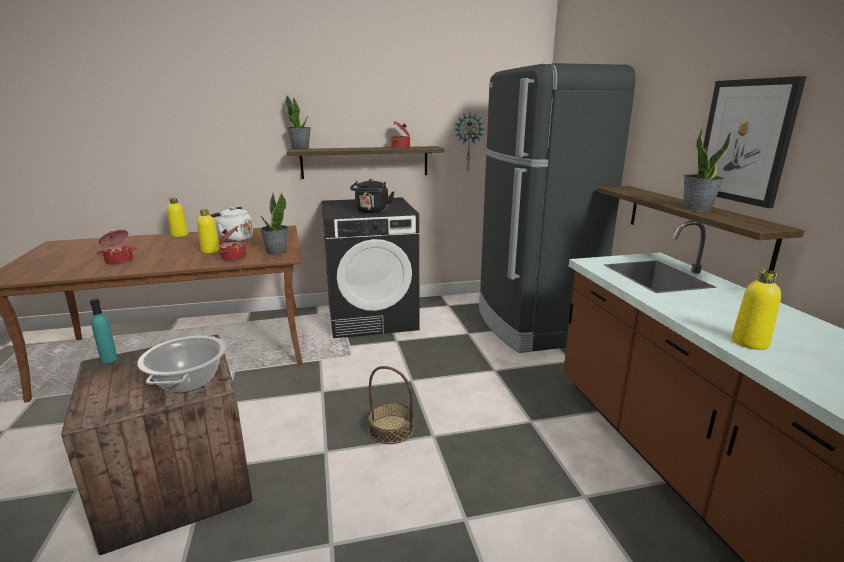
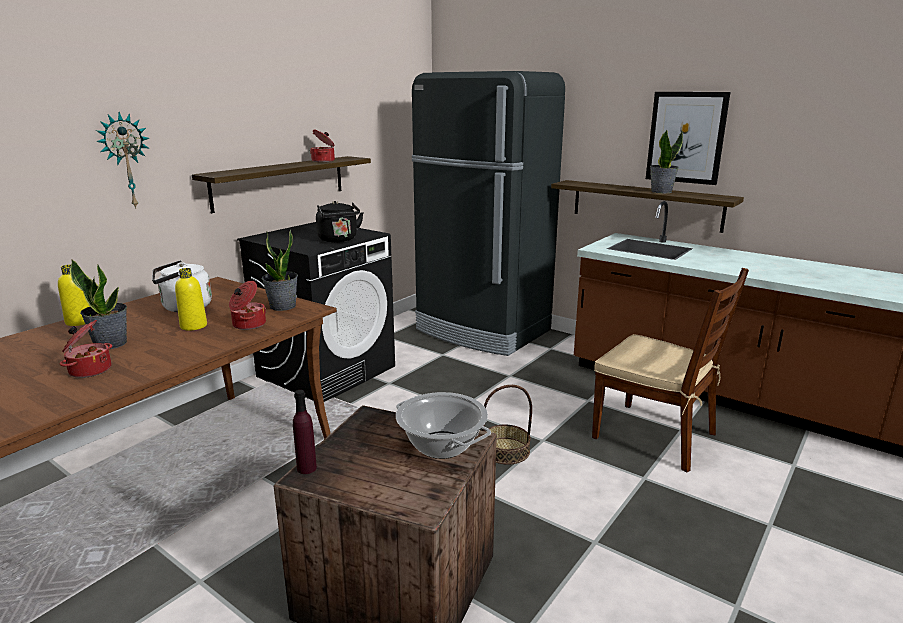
camera: 40 degrees left, 0 degrees up
(109, 359) = (306, 468): turquoise bottle -> purple bottle
(300, 149) = (215, 173): potted plant -> potted plant (111, 343)
(468, 142) = (373, 149): wall clock -> wall clock (125, 161)
(544, 487) = (655, 436): none -> brown chair
(749, 342) = (770, 274): yellow bottle -> none

